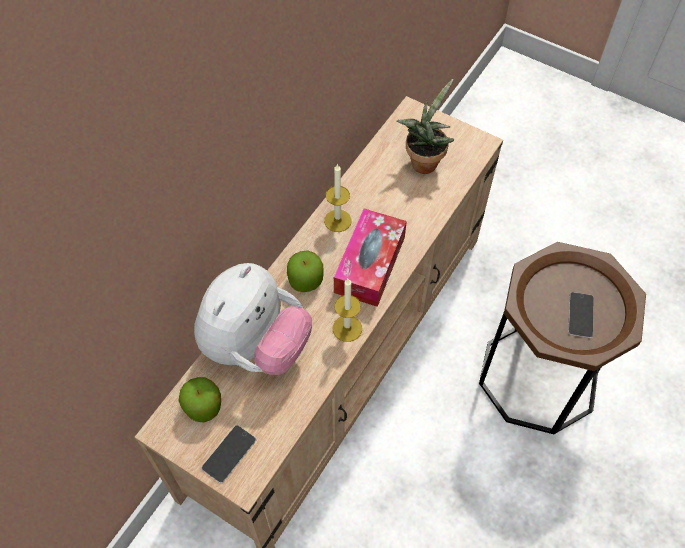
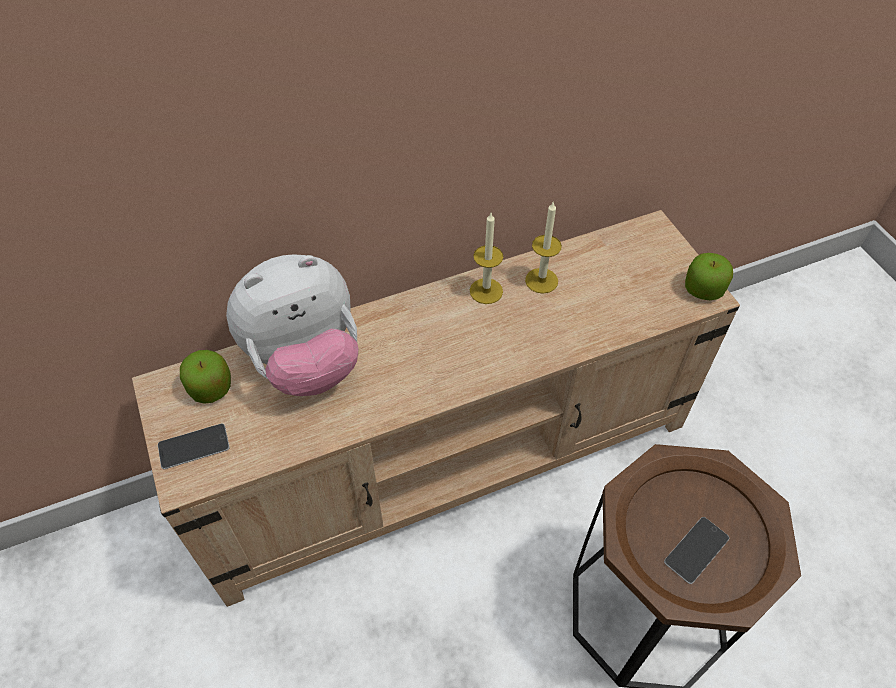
camera: 35 degrees right, 5 degrees down
(305, 280) = (406, 329): apple -> apple (703, 289)
(347, 328) = (406, 398): candle -> candle (541, 280)
(370, 264) = (483, 350): tissue box -> none
(424, 160) = (628, 280): potted plant -> none

